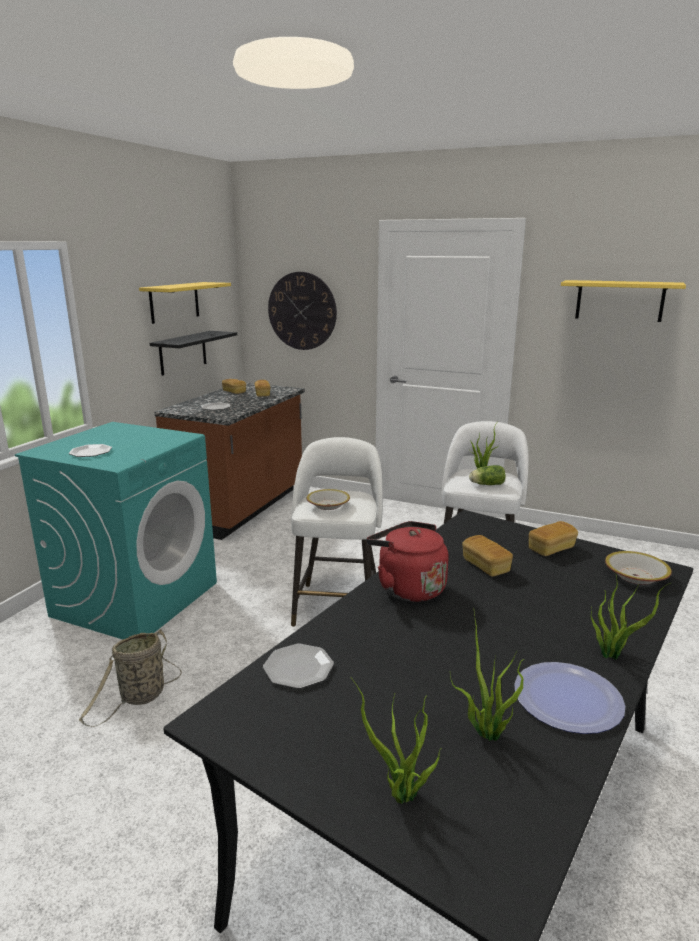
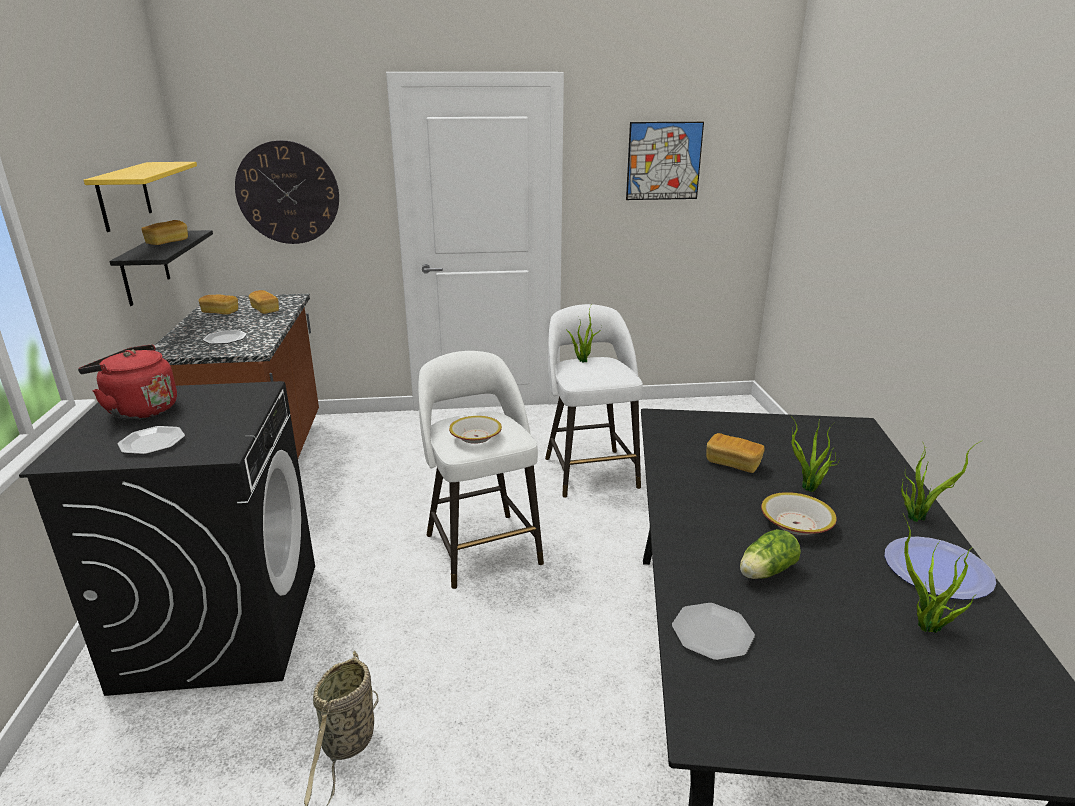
camera: 30 degrees left, 5 degrees up
(136, 598) = (221, 623): turquoise washing machine -> black washing machine
(401, 797) = (944, 717): potted plant -> potted plant (809, 489)
(407, 587) = (697, 508): red kettle -> red kettle (139, 410)
(486, 484) = (603, 374): lettuce -> lettuce (764, 572)
(551, 549) = (761, 430): bread -> bread (167, 242)
(619, 300) = (664, 161): yellow shelf -> picture
(635, 576) = (848, 438): bowl -> bowl (795, 524)

